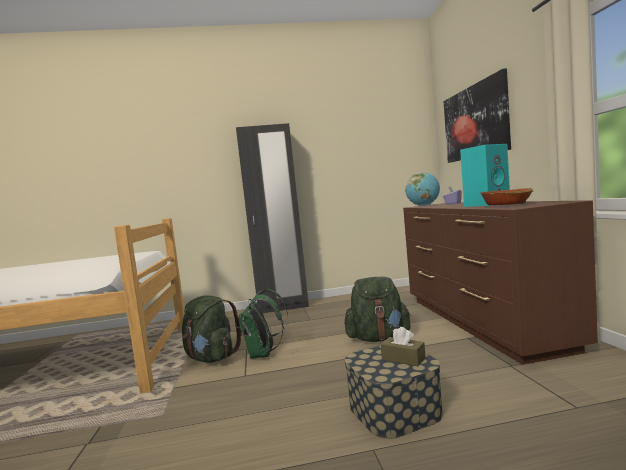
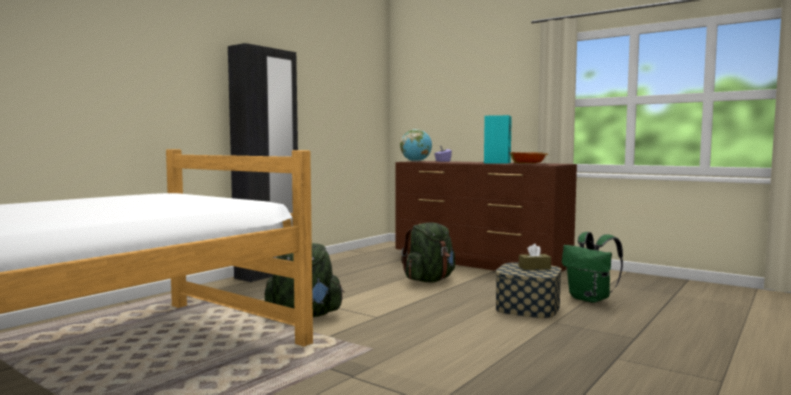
camera: 45 degrees left, 0 degrees up
(264, 354) = (354, 304): green backpack -> green backpack (591, 299)
(475, 122) = (450, 90): picture -> none

